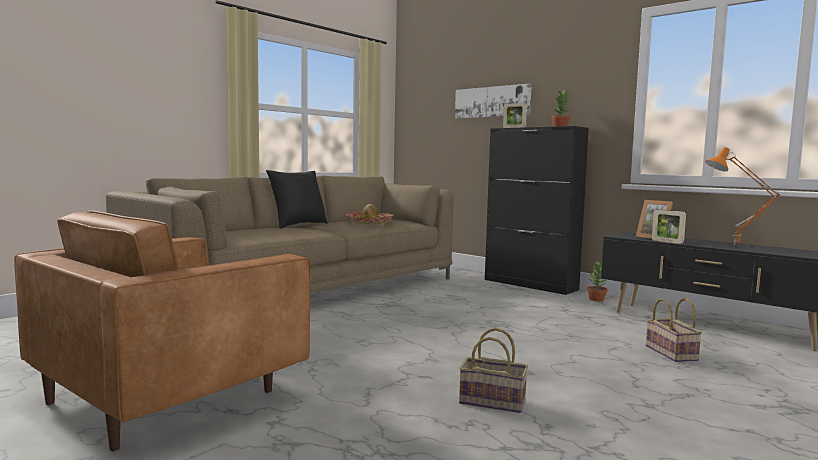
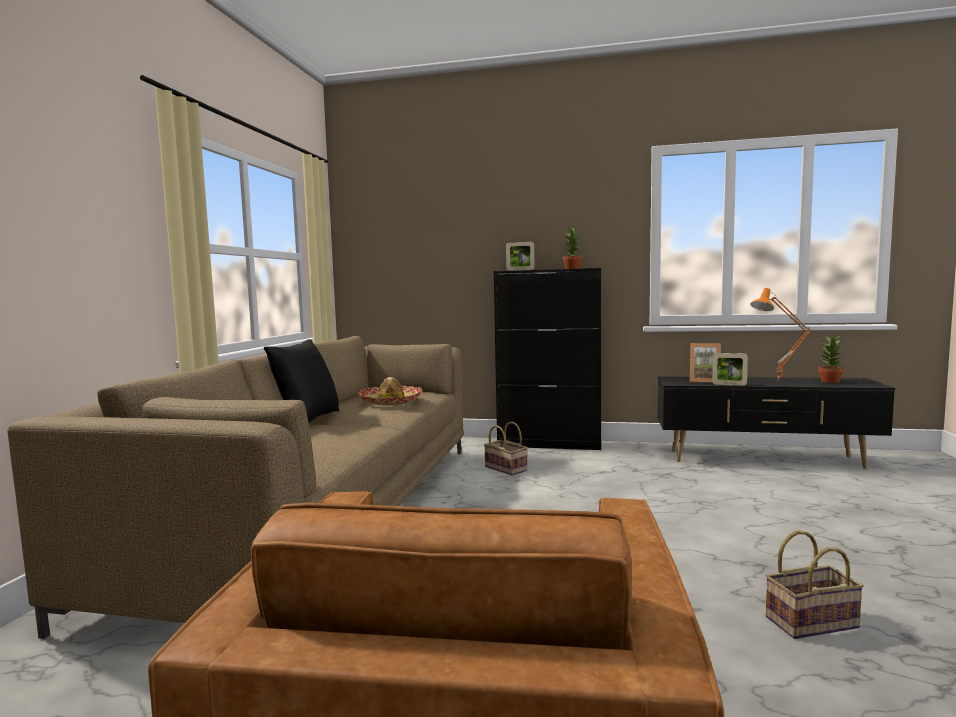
camera: 30 degrees left, 0 degrees up
(492, 102) = (477, 239): picture -> none
(596, 299) = (635, 450): potted plant -> potted plant (830, 381)
(673, 353) = (802, 500): basket -> basket (507, 469)

